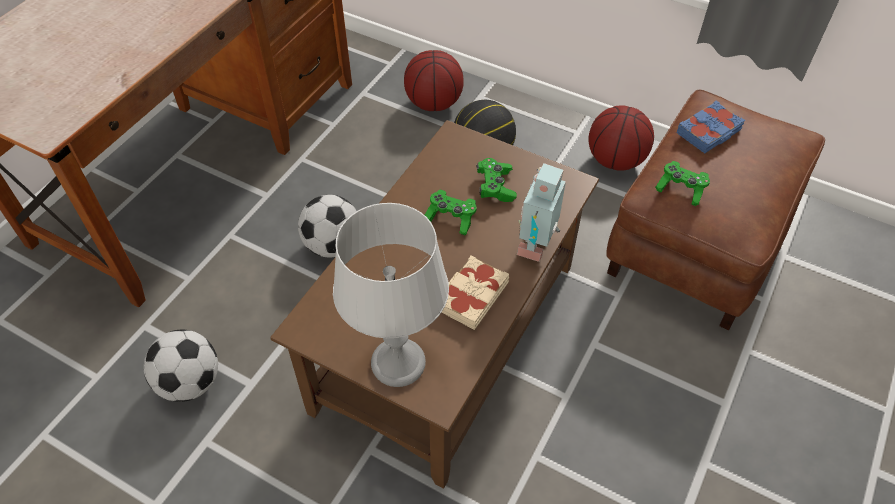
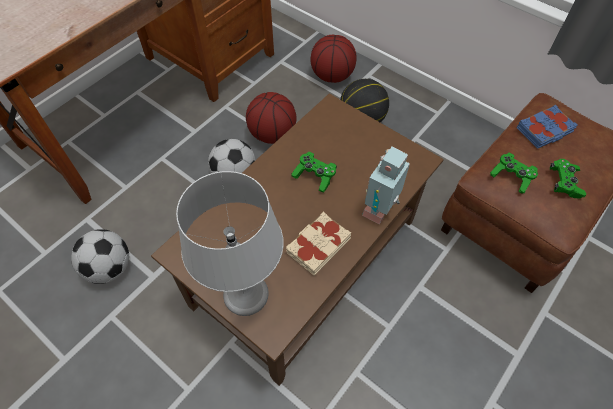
camera: 10 degrees right, 5 degrees up
(495, 186) = (356, 154): green game controller -> green game controller (564, 183)
(615, 160) = (464, 139): basketball -> basketball (272, 134)

